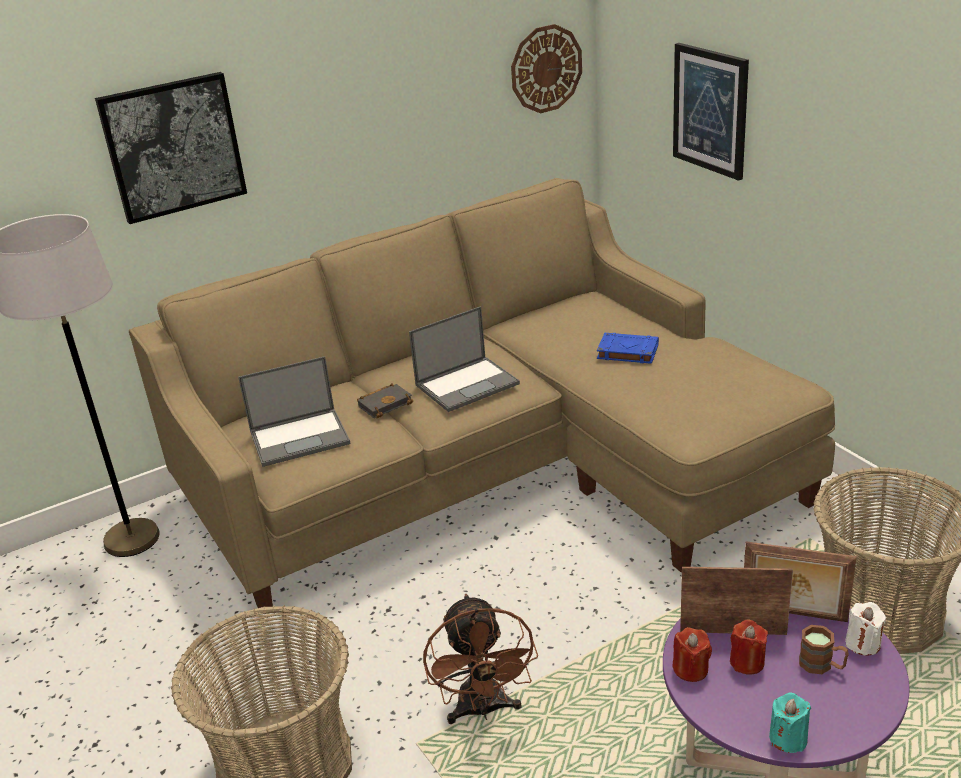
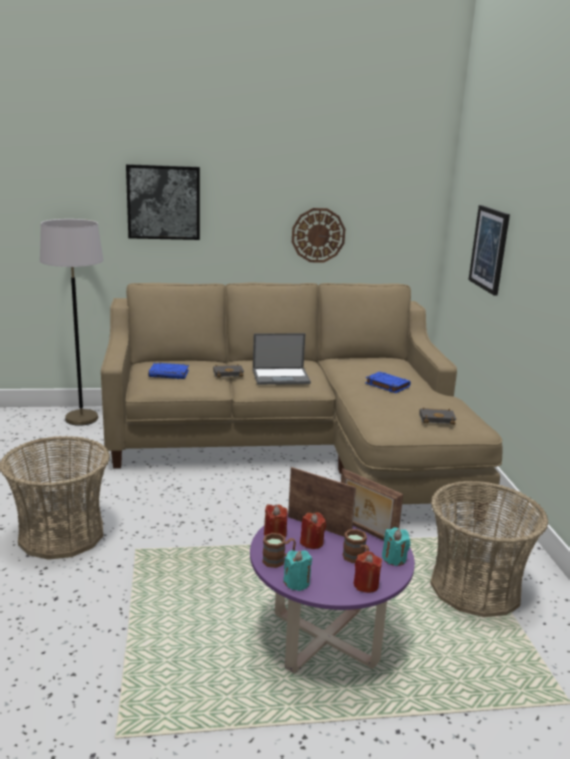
camera: 20 degrees right, 10 degrees down
(300, 437) = (169, 374): laptop -> blue book
(483, 710) = (185, 548): brown fan -> none
(546, 69) = (410, 216): wall clock -> wall clock (318, 235)
(733, 712) = (278, 560): none -> brown mug
(743, 392) = (437, 419): none -> black book
(863, 643) = (394, 558): white candle -> turquoise candle
(868, 702) = (366, 585): none -> red candle

